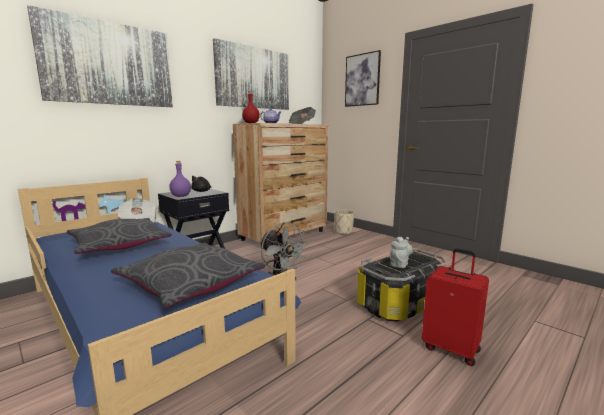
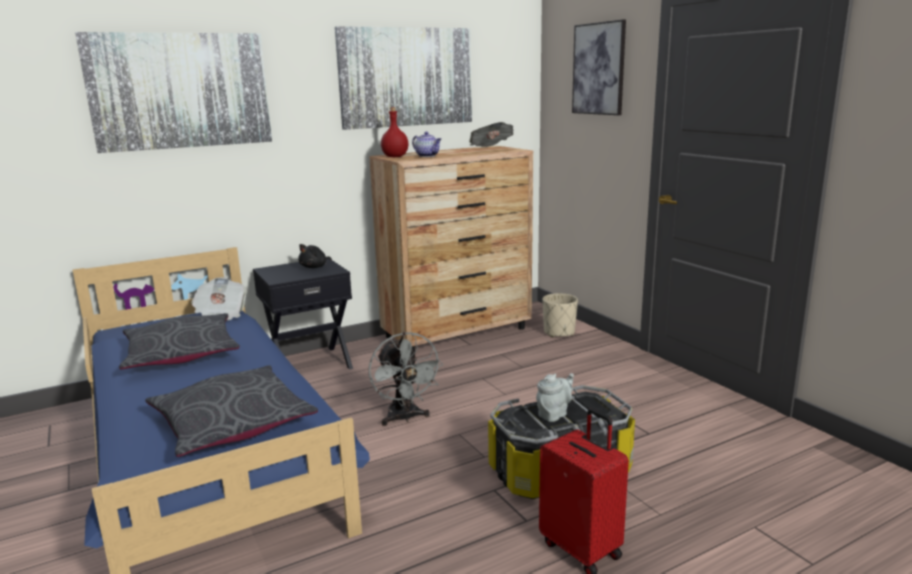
camera: 15 degrees right, 5 degrees up
(181, 196) = (279, 277): purple bottle -> none

